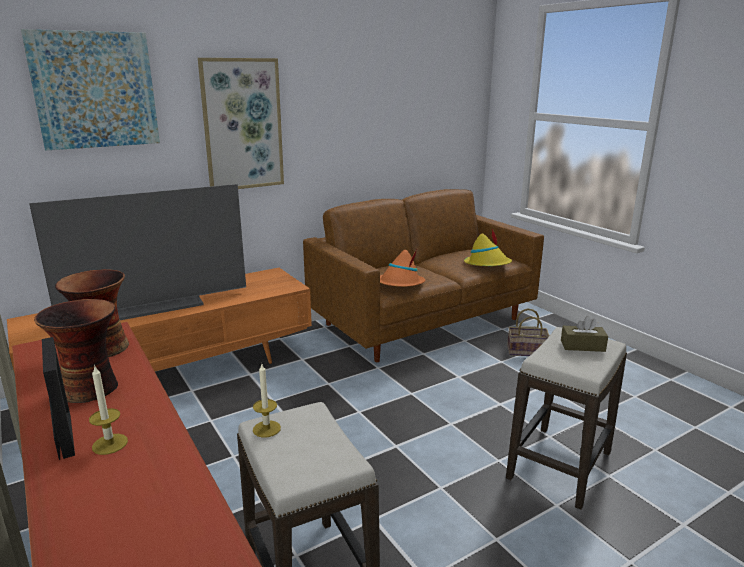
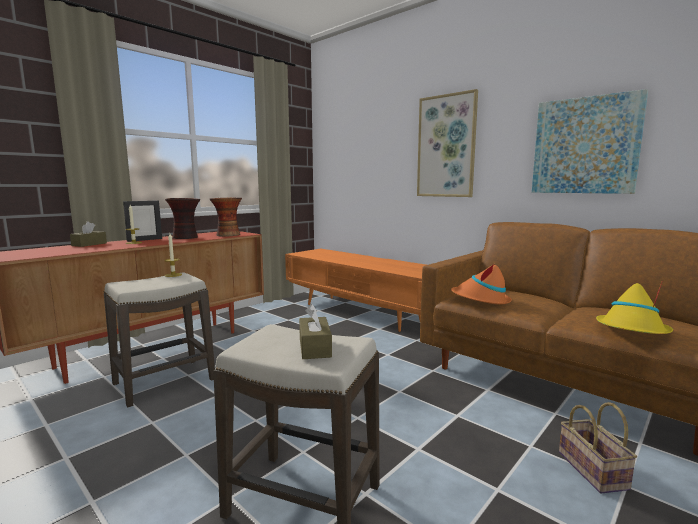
camera: 75 degrees right, 10 degrees down
(66, 510) = (89, 244): none -> brown tissue box
(95, 90) = (368, 127): picture -> picture (585, 146)
(155, 305) = (356, 259): television -> none

